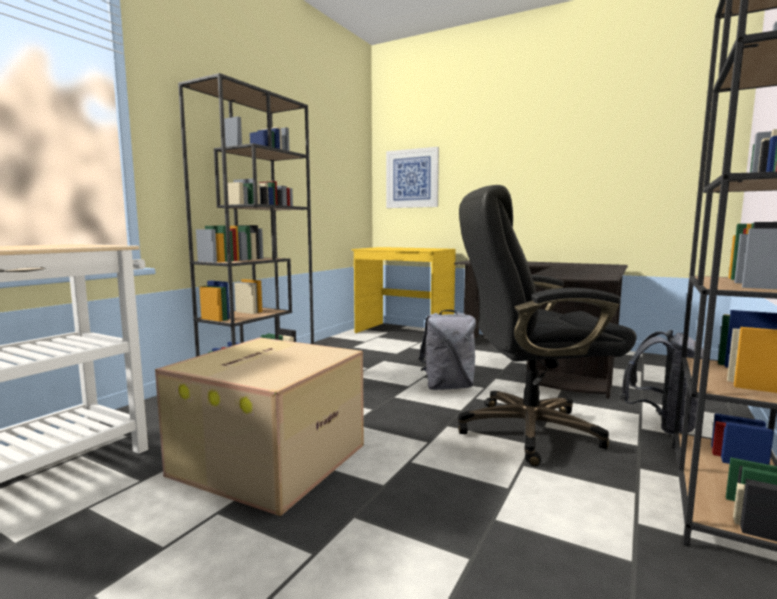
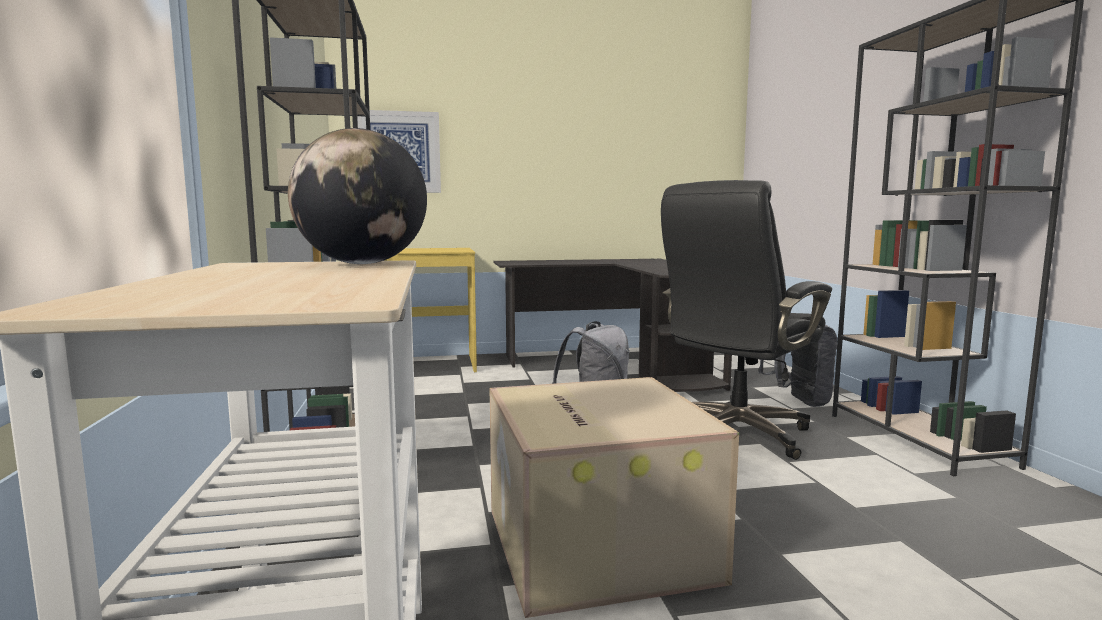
camera: 40 degrees left, 0 degrees up
(92, 245) = (362, 264): none -> globe

